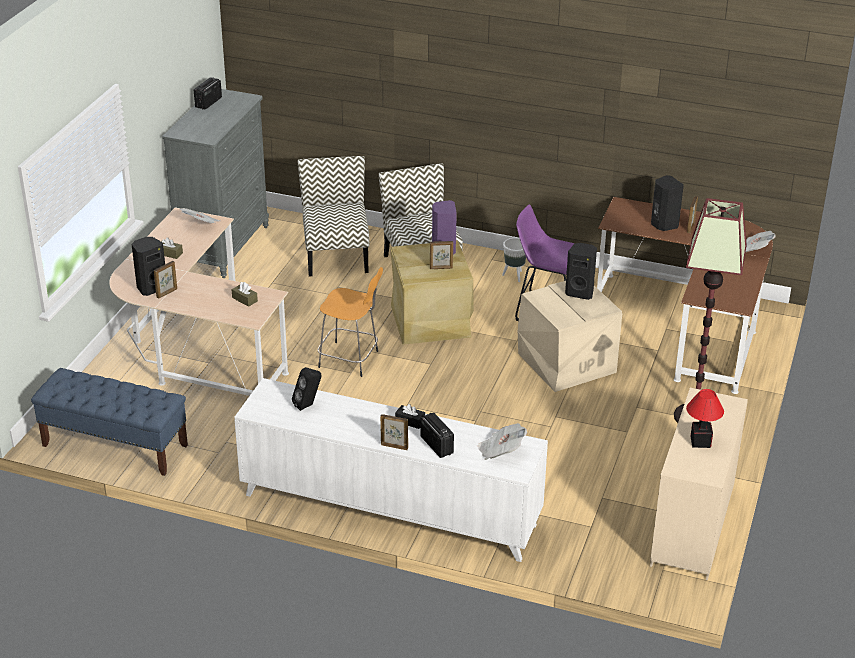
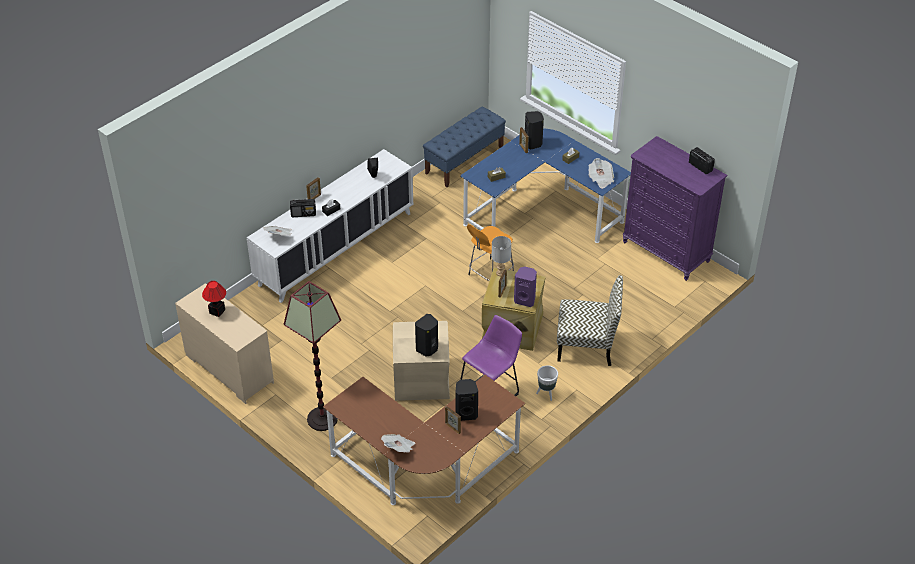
camera: 115 degrees right, 10 degrees up
(196, 349) = (542, 211): beige desk -> blue desk
(224, 247) = (666, 252): grey dresser -> purple dresser
(335, 256) = (625, 305): chair -> none
(410, 276) = (500, 273): none -> grey table lamp

